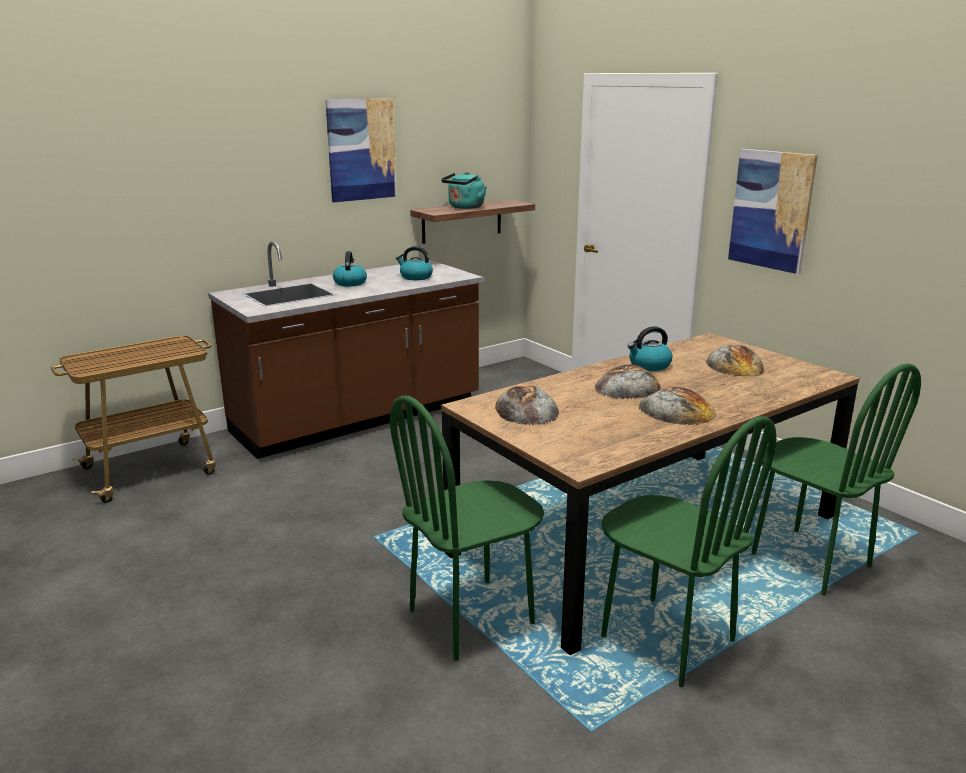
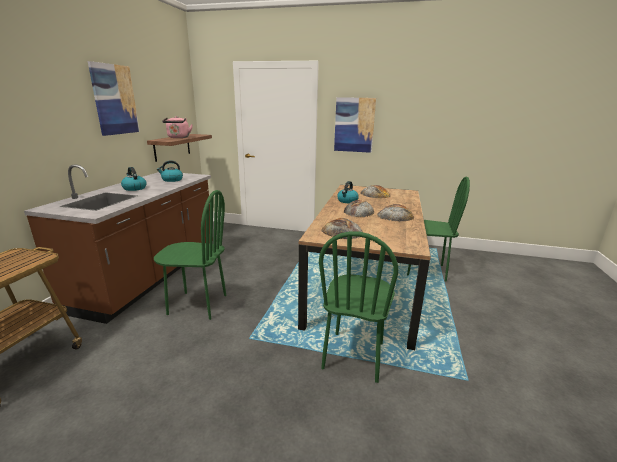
camera: 40 degrees left, 0 degrees up
(465, 207) = (178, 138): turquoise kettle -> pink kettle
(666, 639) = (432, 323): green chair -> green chair (197, 305)

